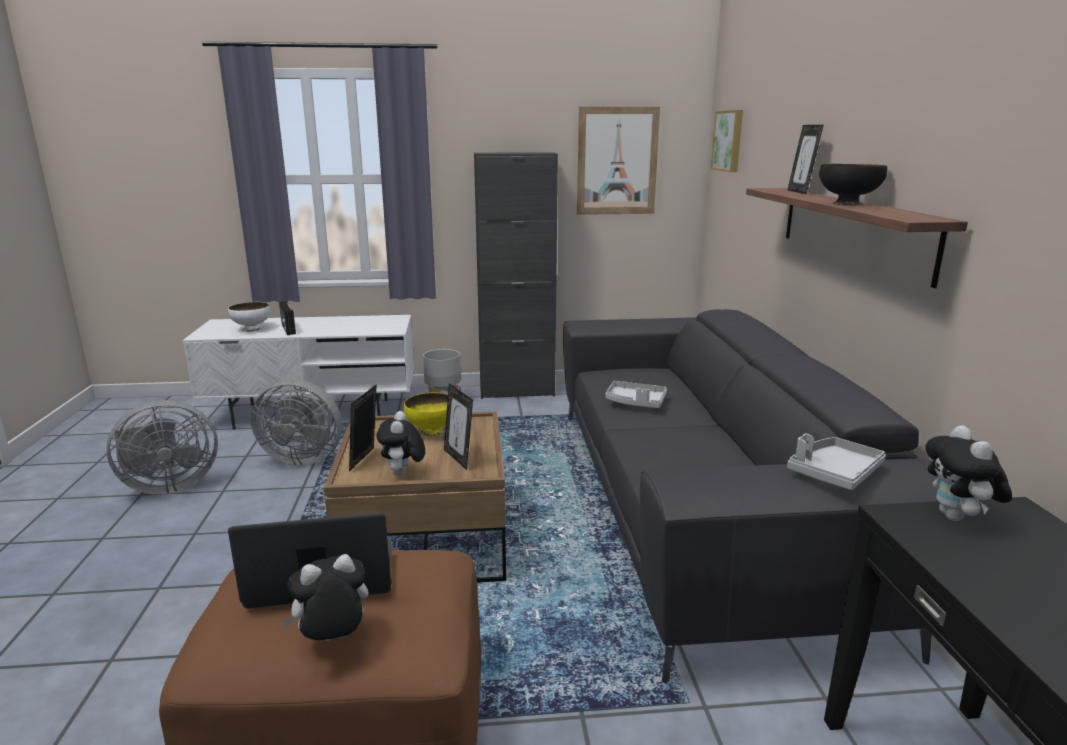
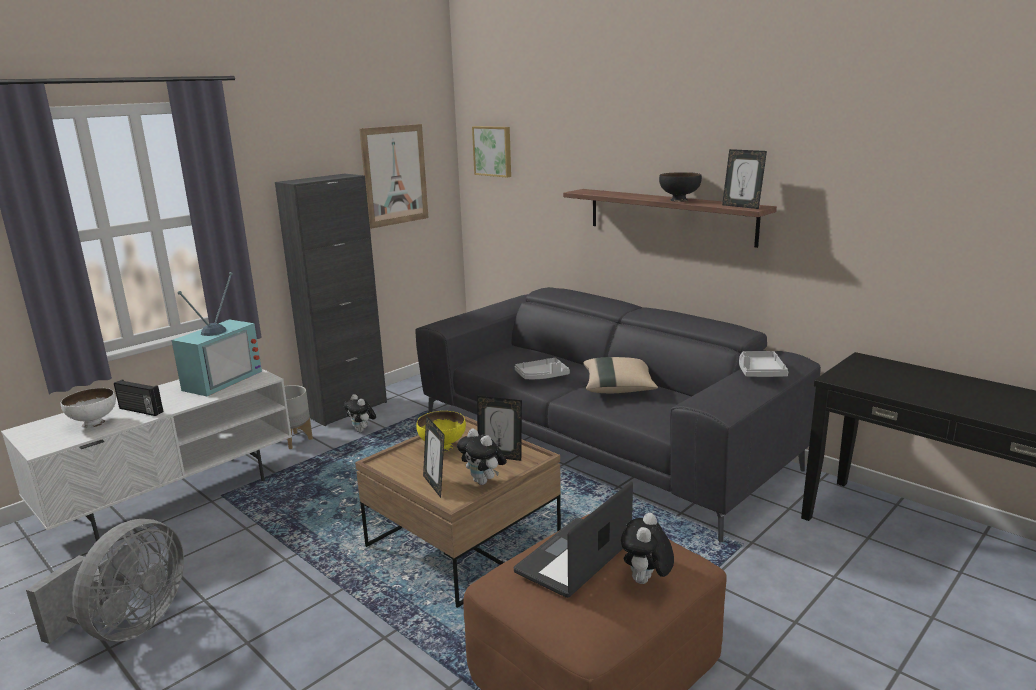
camera: 40 degrees left, 0 degrees up
(303, 458) = (239, 538): grey fan -> none
(368, 323) = (220, 379): none -> television
(693, 441) = (618, 388): none -> beige pillow
(800, 192) = (611, 192): picture frame -> picture frame (741, 206)
(957, 518) = (853, 370): plush toy -> plush toy (362, 430)

